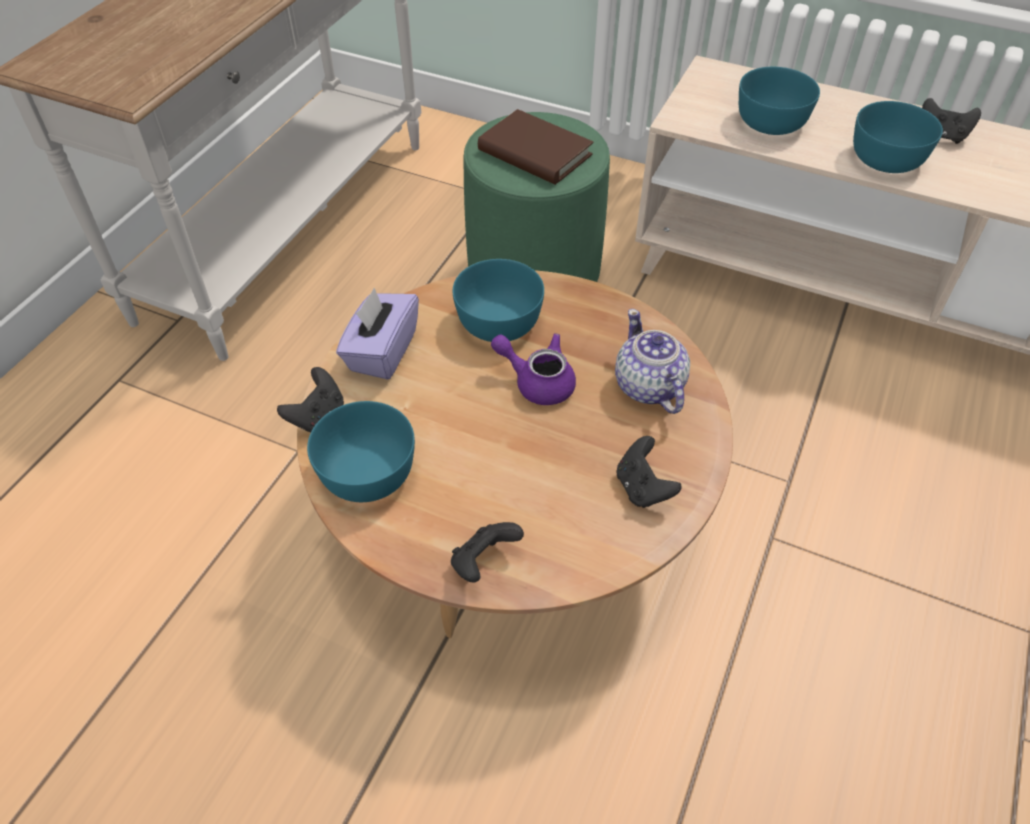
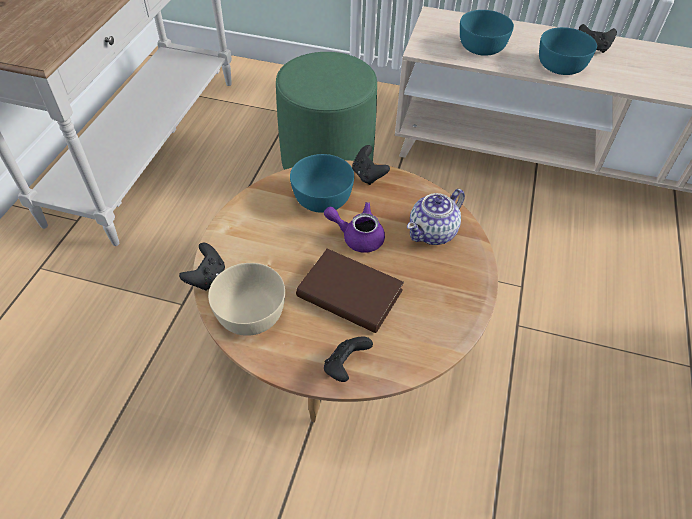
camera: 10 degrees left, 0 degrees up
(365, 472) = (249, 313): turquoise bowl -> beige bowl
(382, 352) = (244, 227): purple tissue box -> none
(534, 153) = (325, 80): brown book -> brown book (349, 294)
(643, 488) = (443, 302): black game controller -> black game controller (368, 175)
(648, 387) = (433, 232): teapot -> teapot turned 105 degrees counterclockwise

